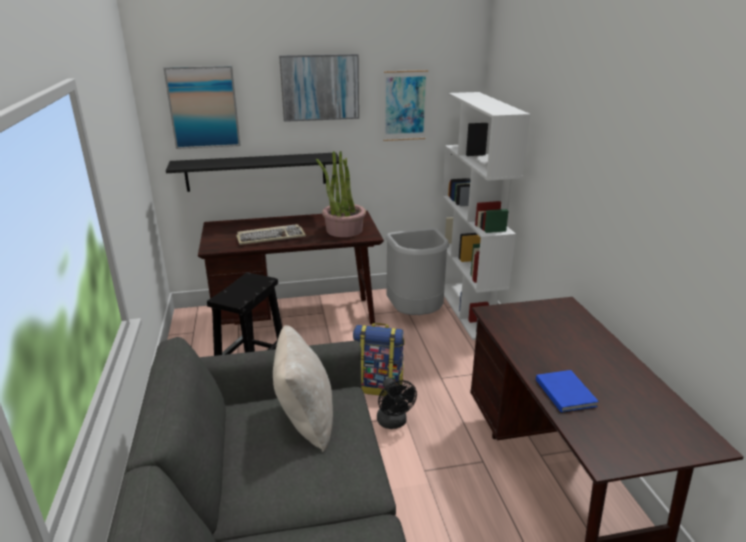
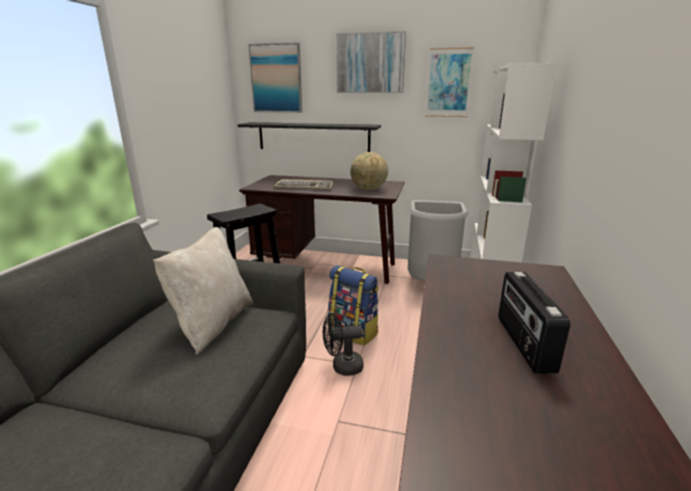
camera: 25 degrees right, 5 degrees down
(344, 230) = (368, 189): potted plant -> globe
(393, 423) = (342, 367): black fan -> black fan turned 75 degrees clockwise
(565, 392) = (463, 355): blue book -> none
(591, 372) = (523, 343): none -> radio

